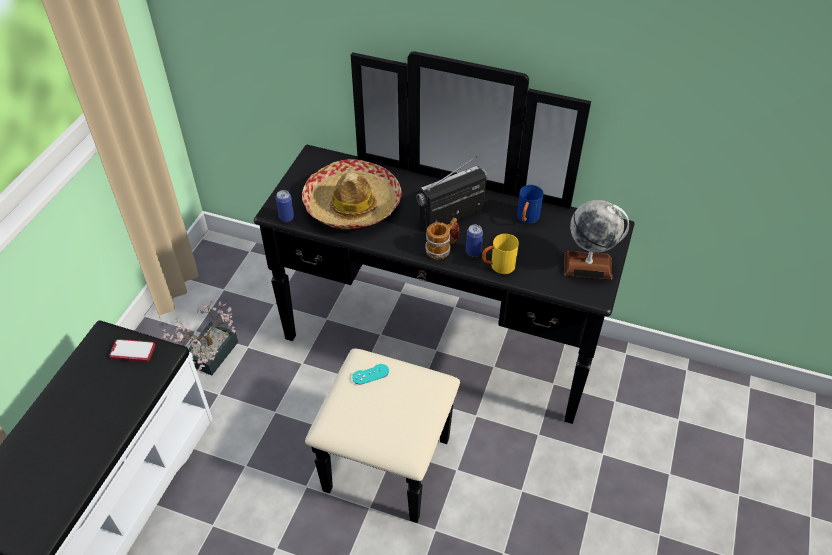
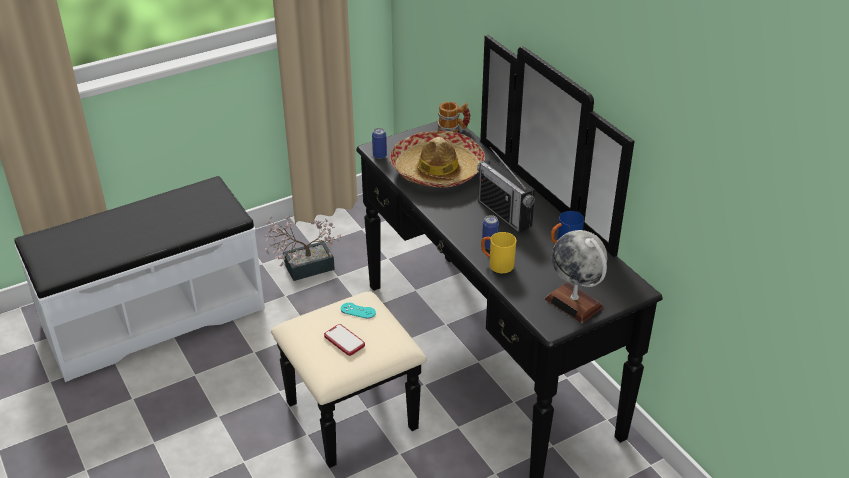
camera: 40 degrees right, 10 degrees down
(133, 351) = (217, 204): phone -> phone (344, 341)
(442, 248) = (468, 230): mug -> mug (453, 128)
(452, 216) = (504, 214): radio -> radio turned 135 degrees counterclockwise

